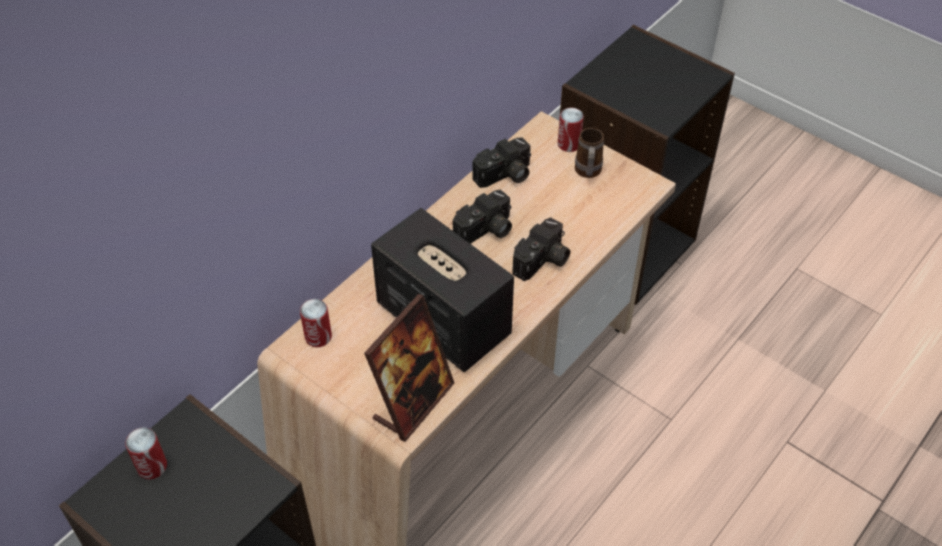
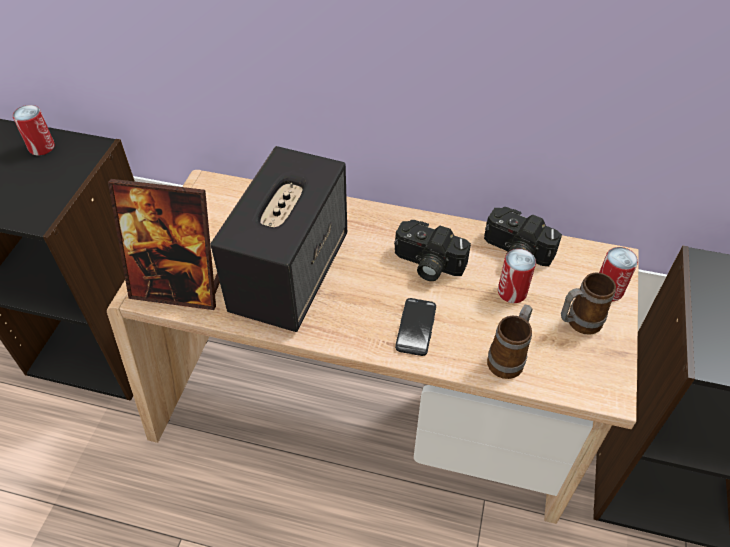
camera: 65 degrees right, 0 degrees up
(318, 337) = (227, 196): can -> can (512, 292)
(543, 261) = (416, 327): camera -> phone
(597, 222) = (508, 358): none -> mug

